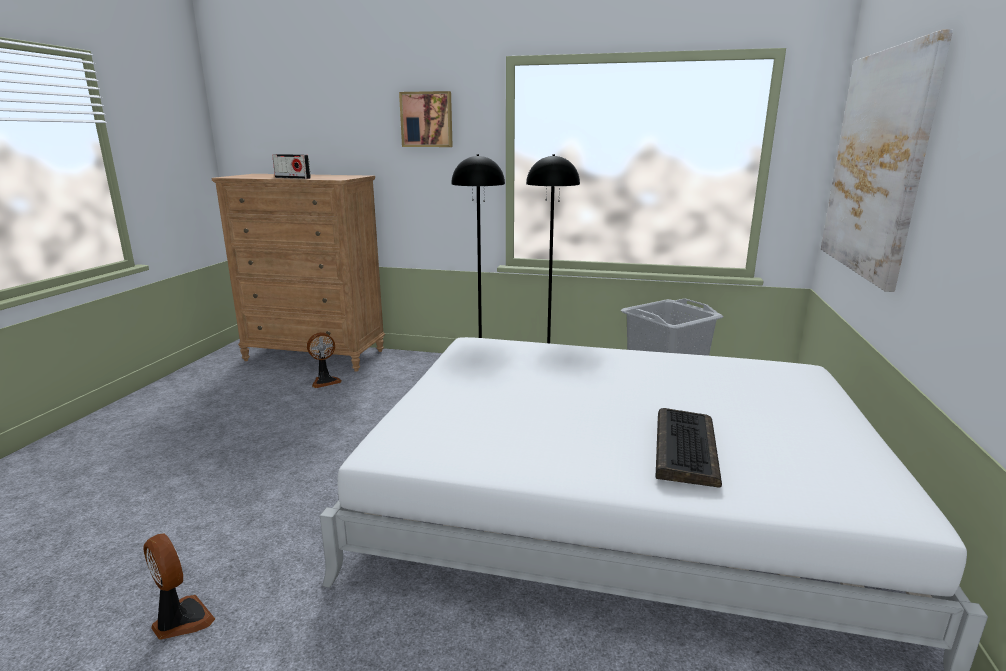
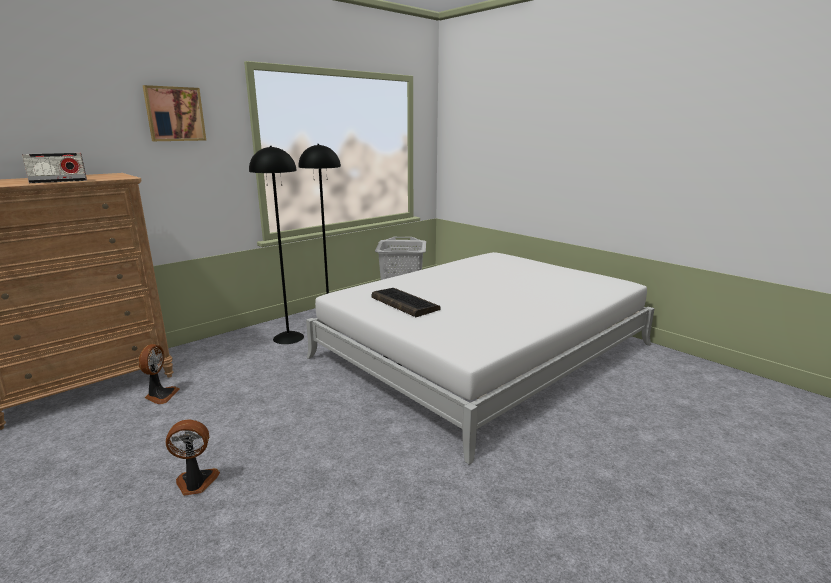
camera: 55 degrees left, 0 degrees up
(180, 620) = (451, 538): fan -> fan (196, 483)
(684, 447) = (546, 293): keyboard -> keyboard (403, 303)
(876, 164) = (492, 143): picture -> none

